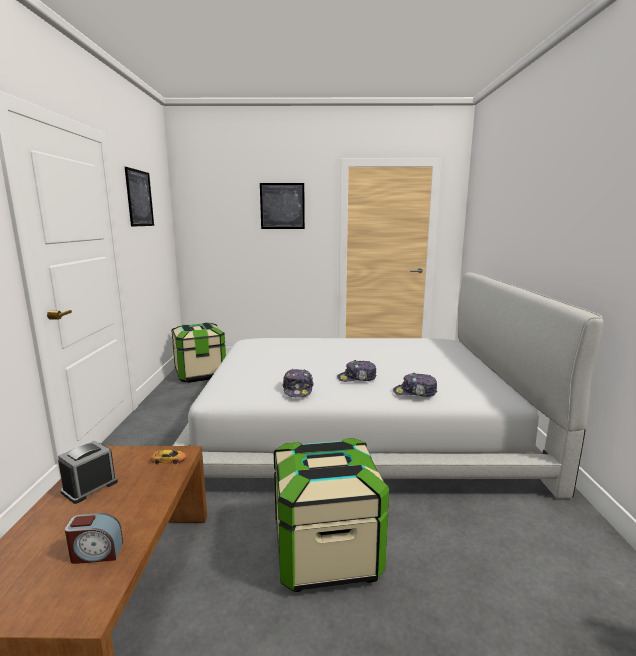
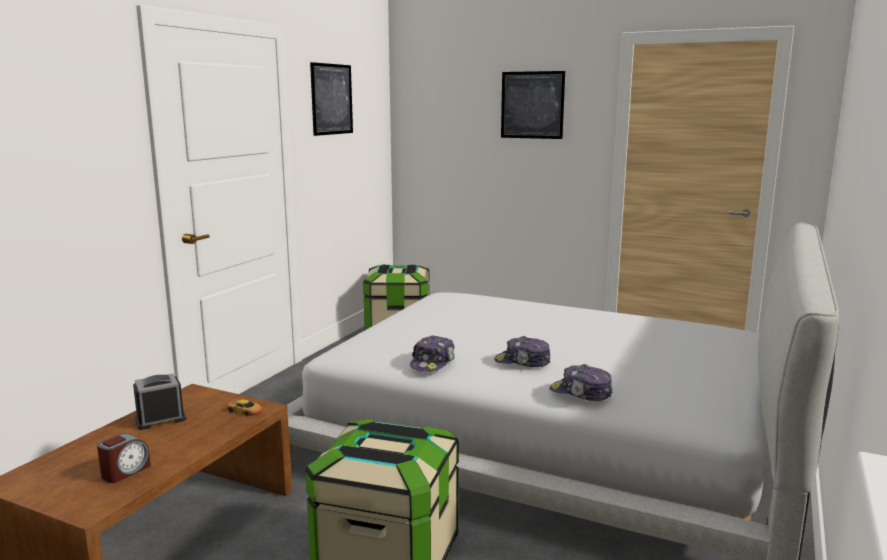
camera: 25 degrees right, 0 degrees up
(96, 553) = (125, 472): alarm clock -> alarm clock turned 75 degrees counterclockwise

